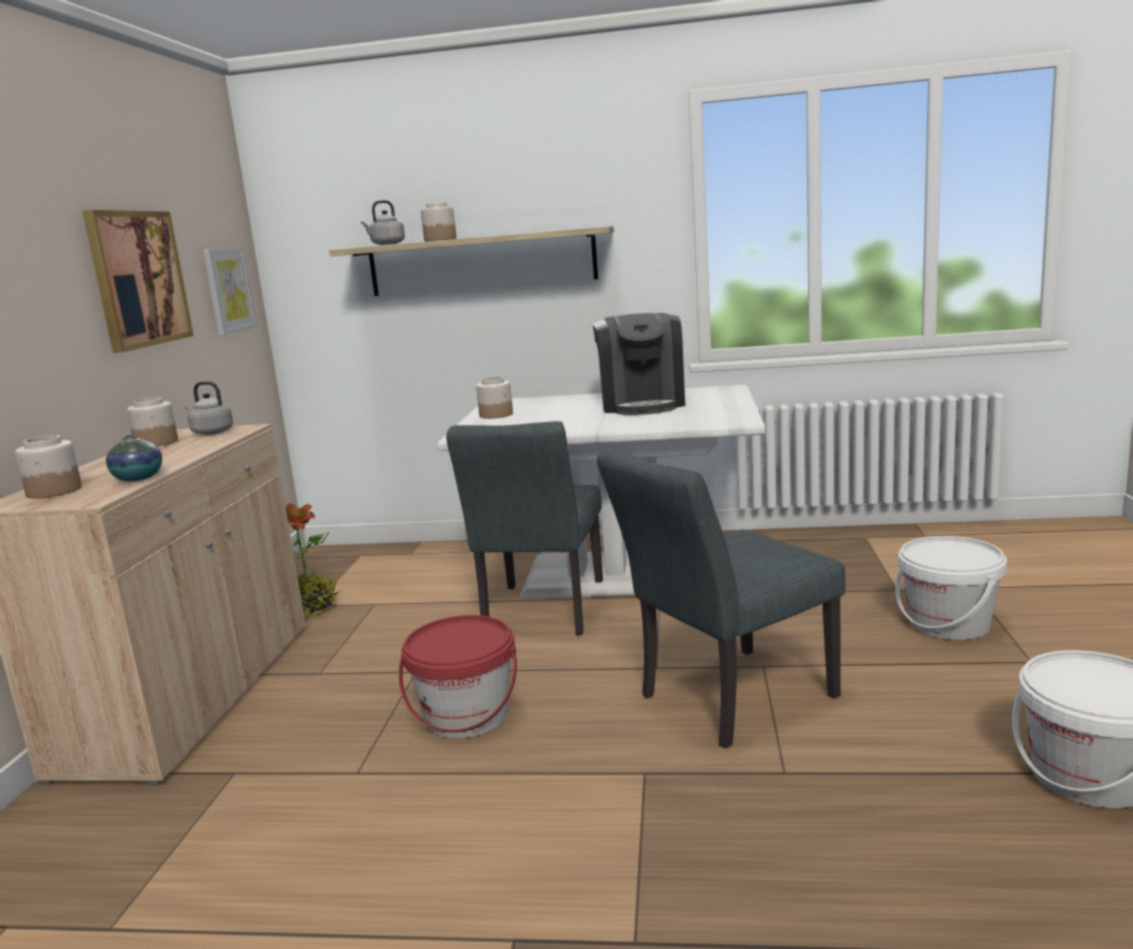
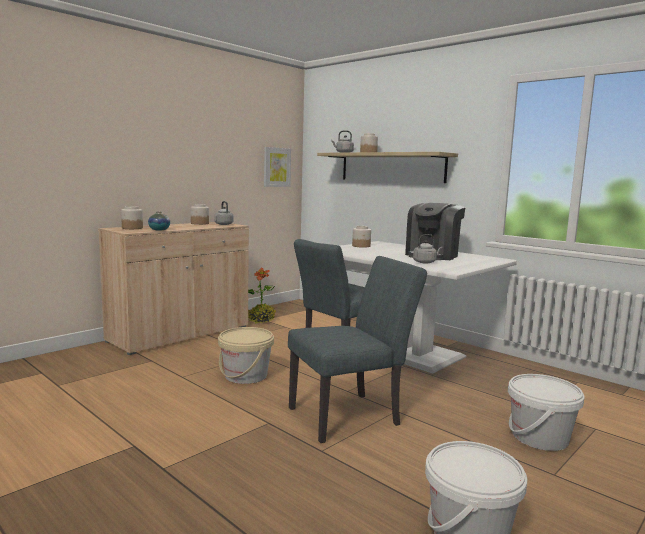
camera: 35 degrees right, 5 degrees down
(138, 279) = (218, 154): picture -> none
(467, 716) = (246, 376): red bucket -> beige bucket
(671, 417) = (425, 262): none -> grey kettle
(725, 700) = (351, 415): grey chair -> grey chair turned 150 degrees clockwise

